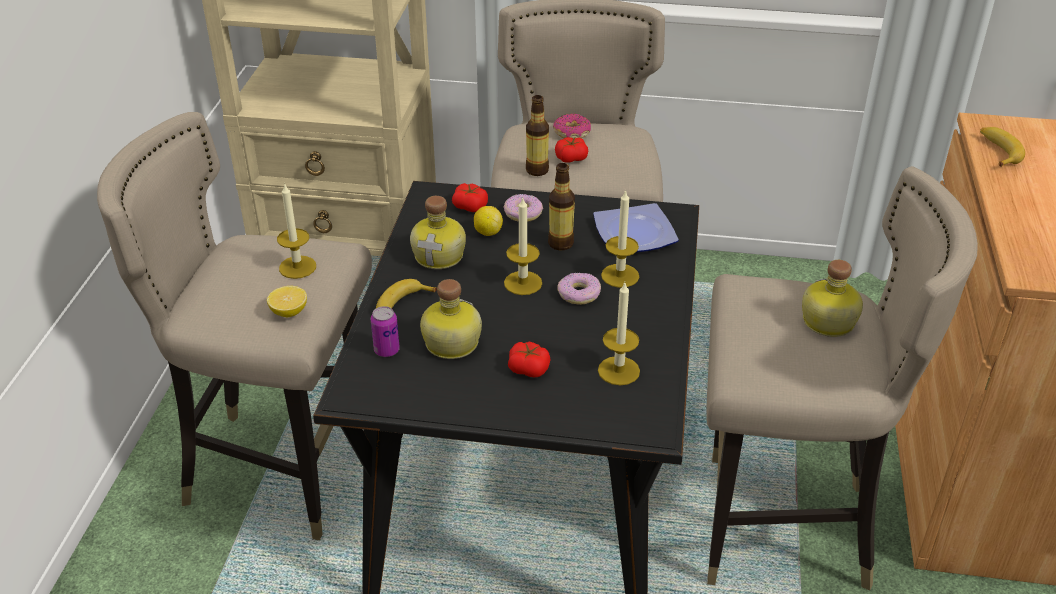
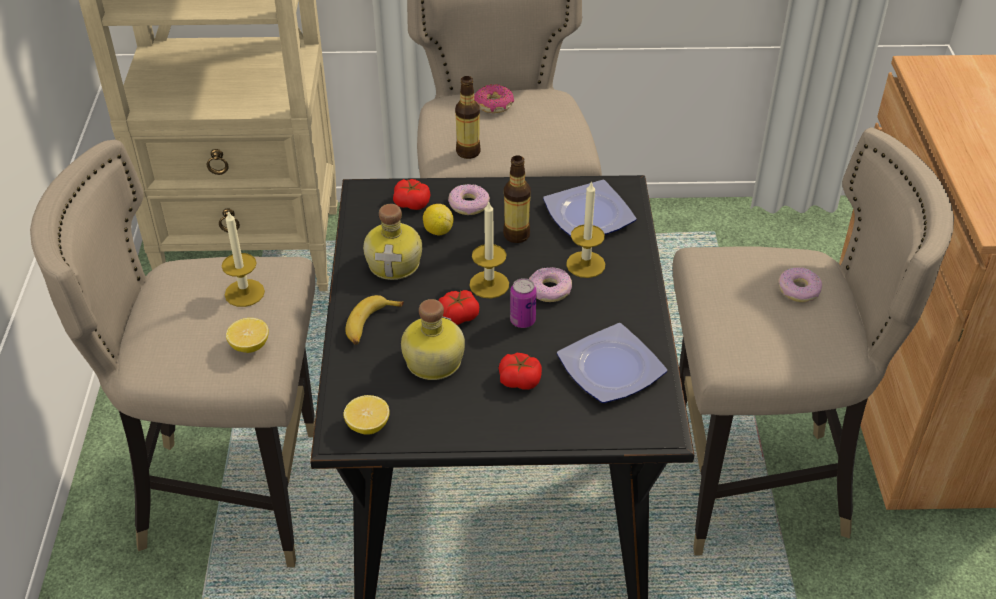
camera: 10 degrees left, 5 degrees up
(374, 391) = (368, 426): none -> lemon
(386, 350) = (368, 378): can -> can (522, 321)
(571, 158) = (500, 134): tomato -> tomato (458, 316)
(618, 371) = (610, 370): candle -> plate
(827, 322) = (798, 290): bottle -> donut
(997, 151) = (940, 96): banana -> none

